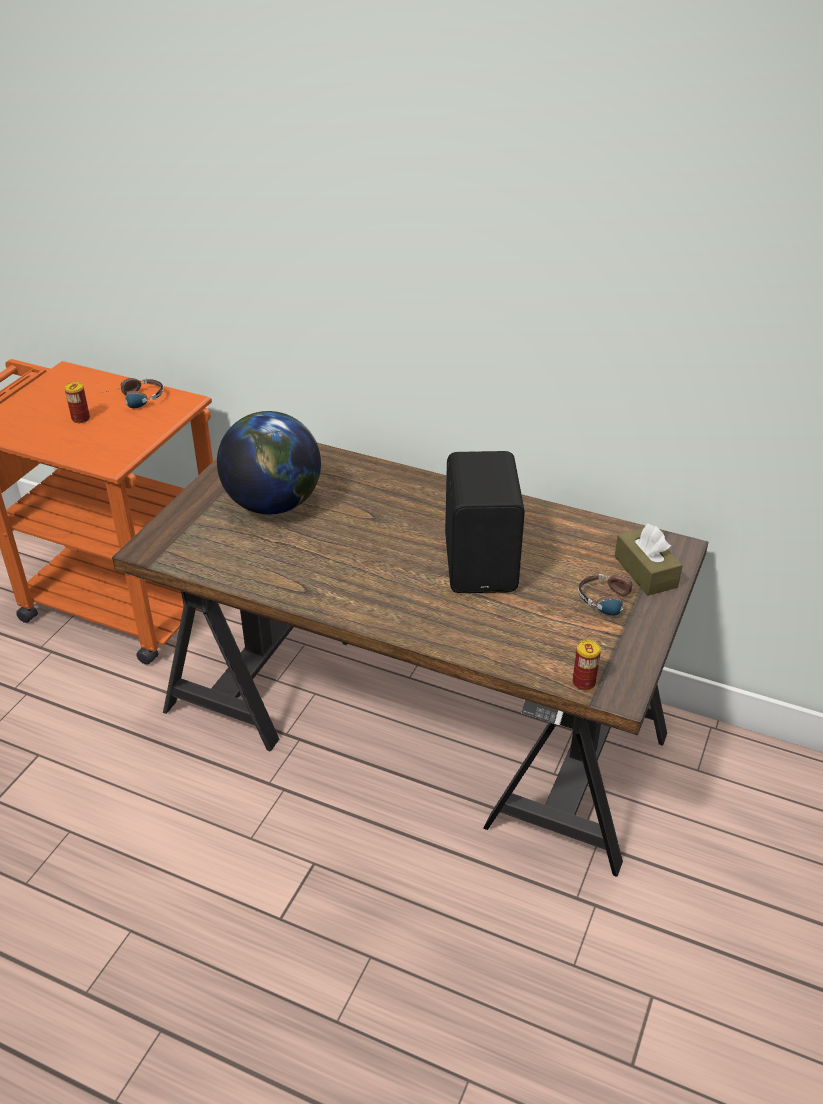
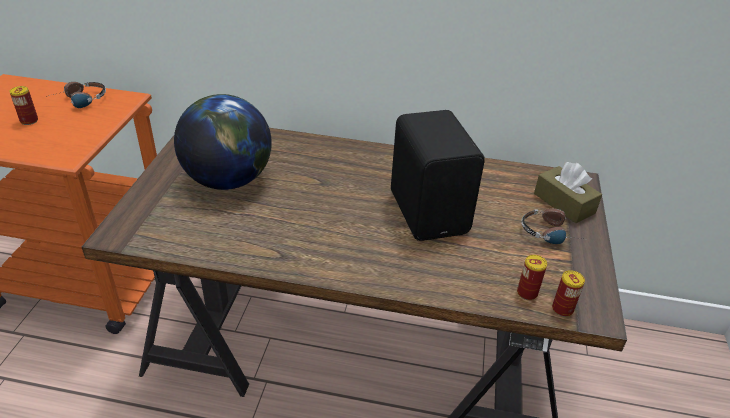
camera: 15 degrees left, 0 degrees up
(552, 661) = (527, 293): none -> can

